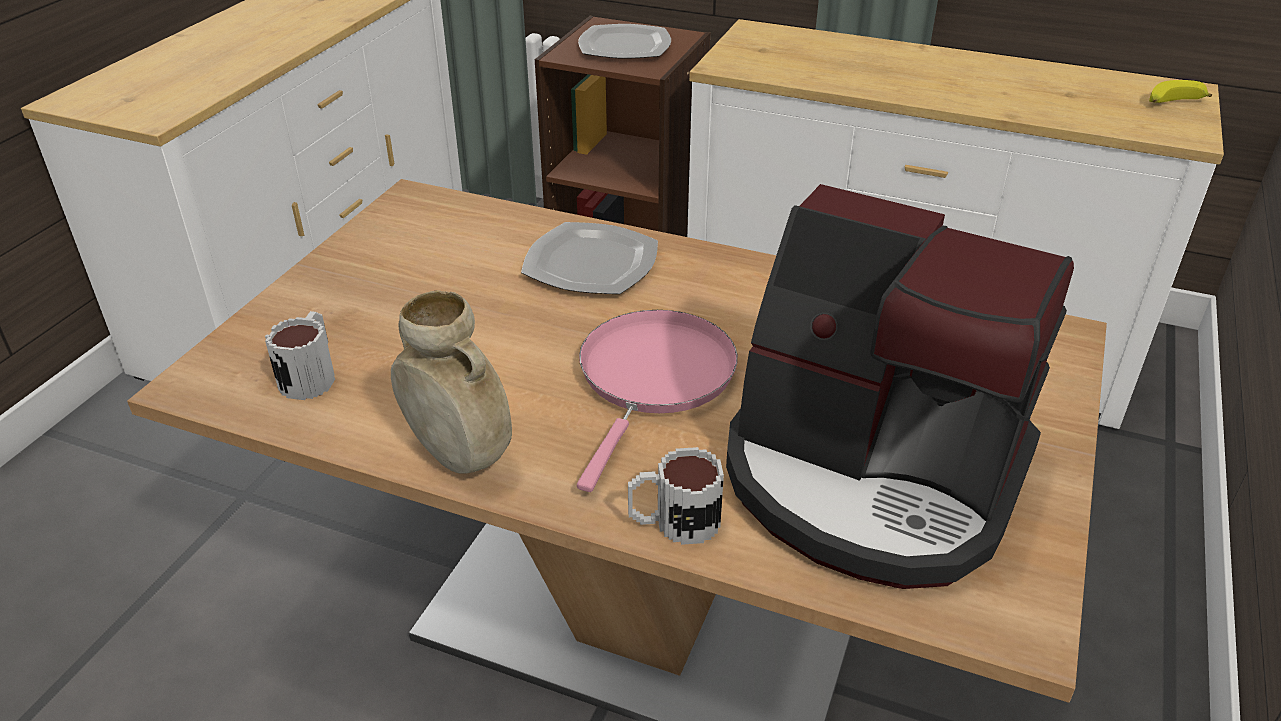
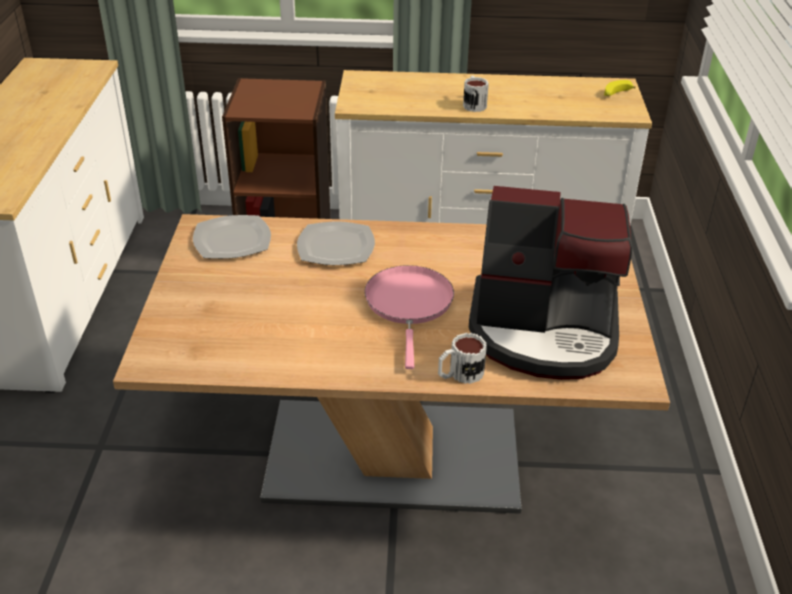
camera: 20 degrees left, 0 degrees up
(312, 375) = (215, 343): mug -> mug (473, 104)
(460, 456) = (330, 367): beige vase -> none
(625, 46) = (276, 98): plate -> plate (233, 240)

